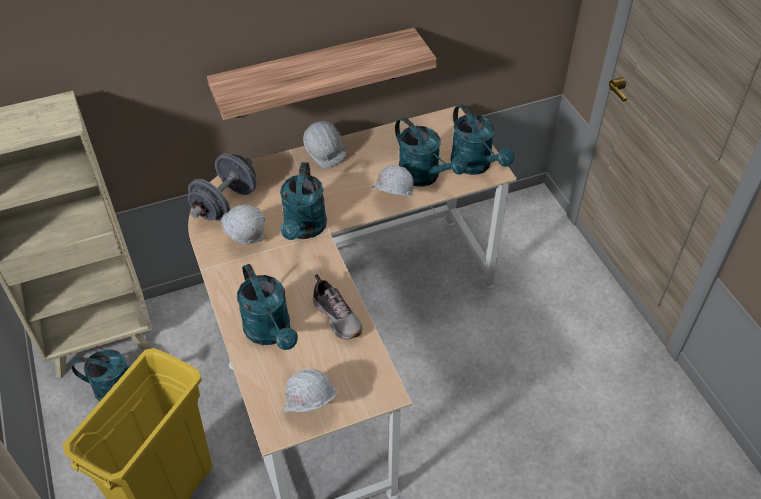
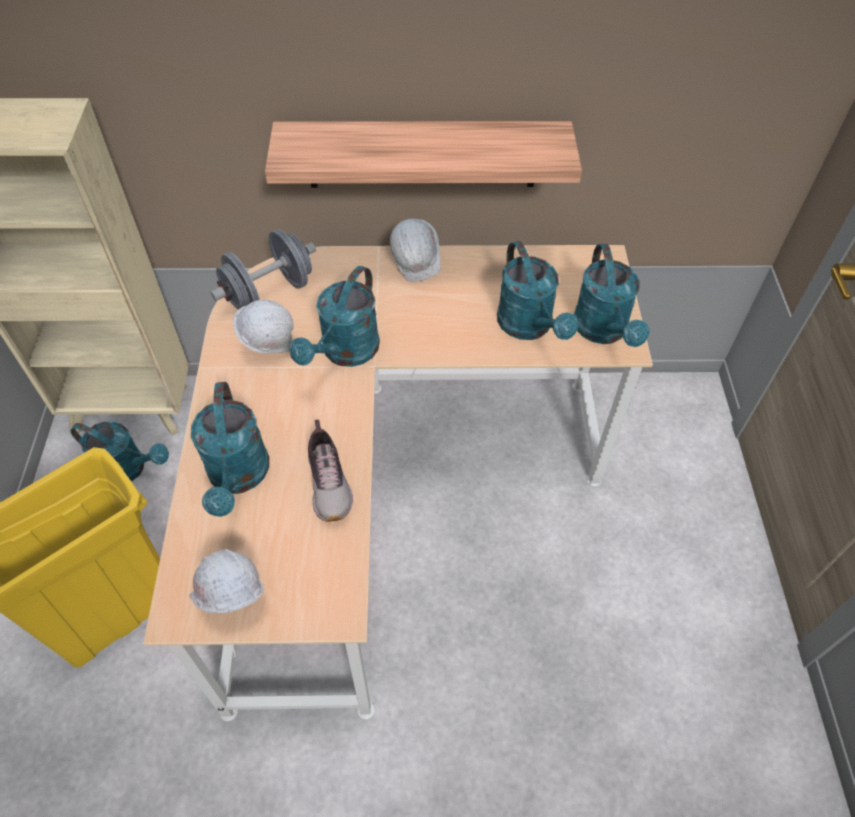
camera: 20 degrees right, 5 degrees up
(392, 202) = (471, 349): white hard hat -> none

